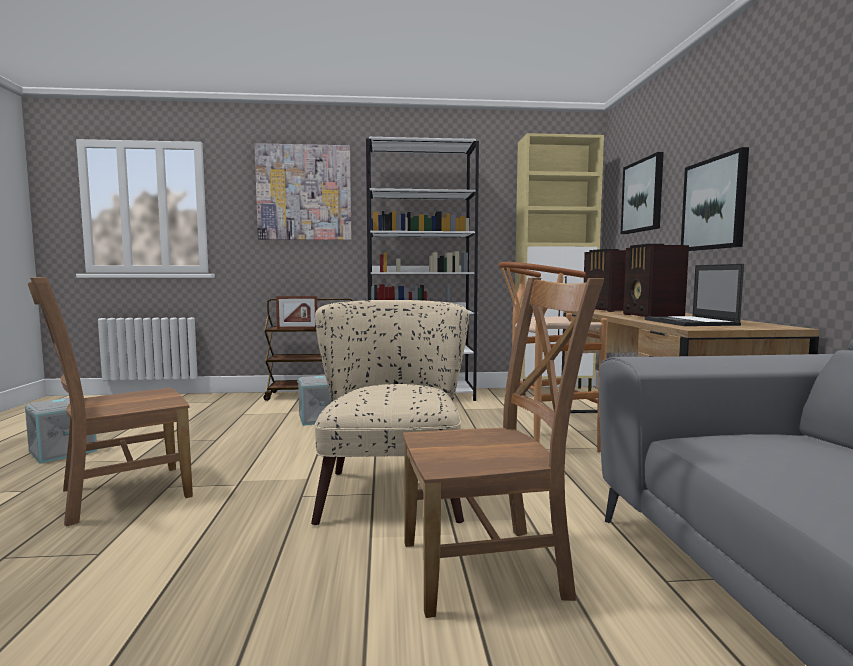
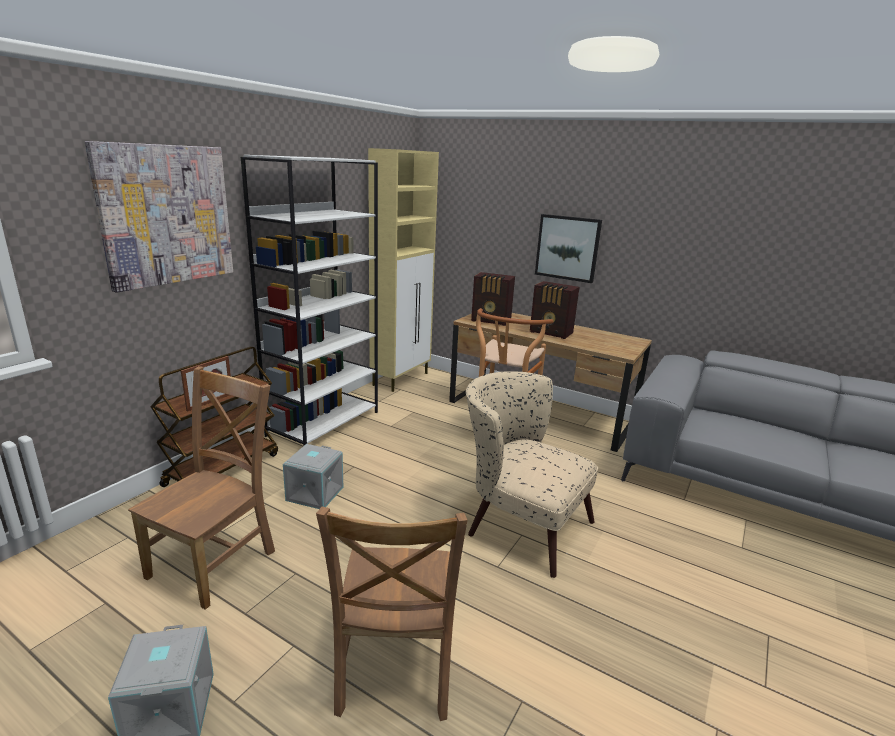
camera: 55 degrees left, 15 degrees up
(490, 568) = (648, 537): brown chair -> brown chair (216, 561)
(643, 196) = (481, 217): picture -> none
(690, 322) = (597, 343): laptop -> none

